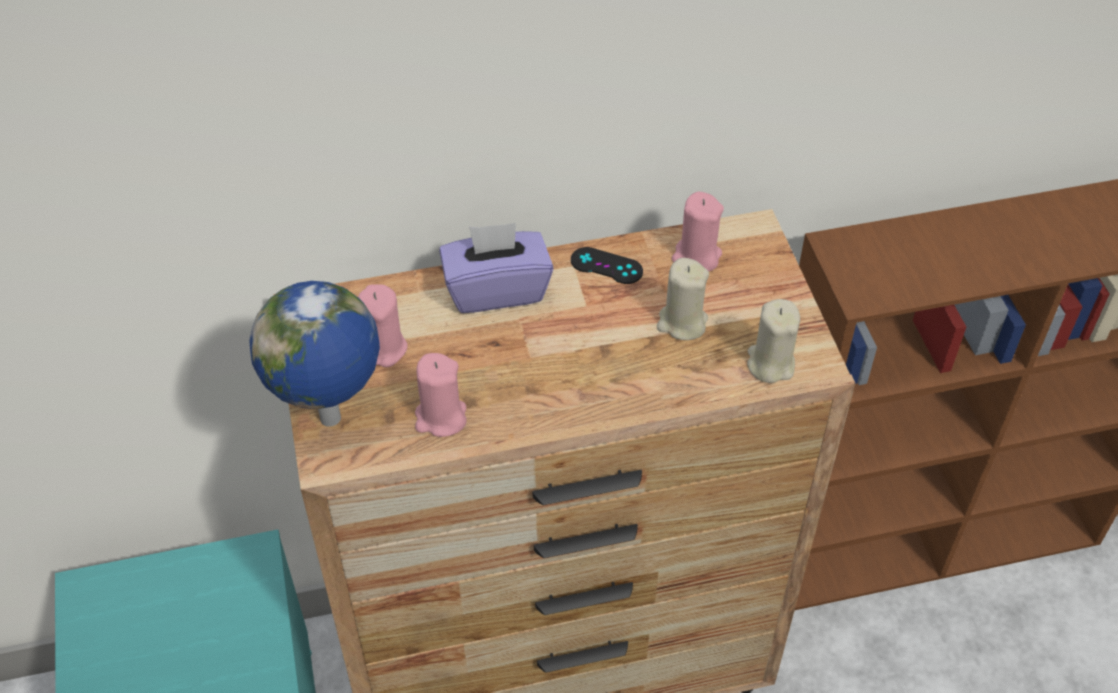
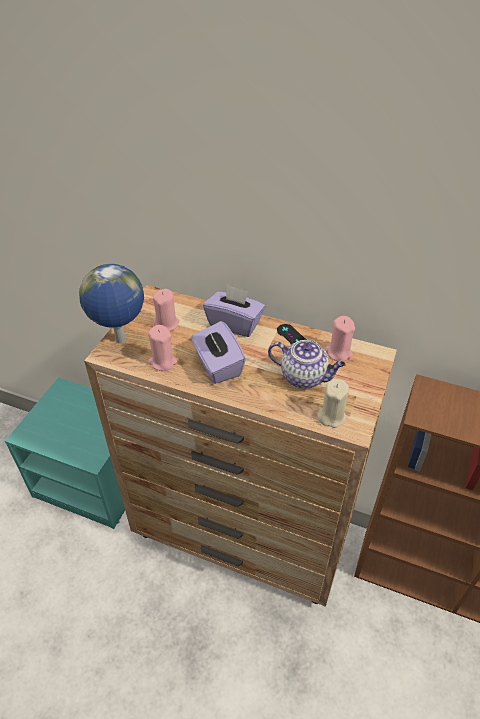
camera: 35 degrees right, 5 degrees down
(535, 375) = (217, 365): none -> purple tissue box
(682, 323) = (304, 377): beige candle -> teapot

